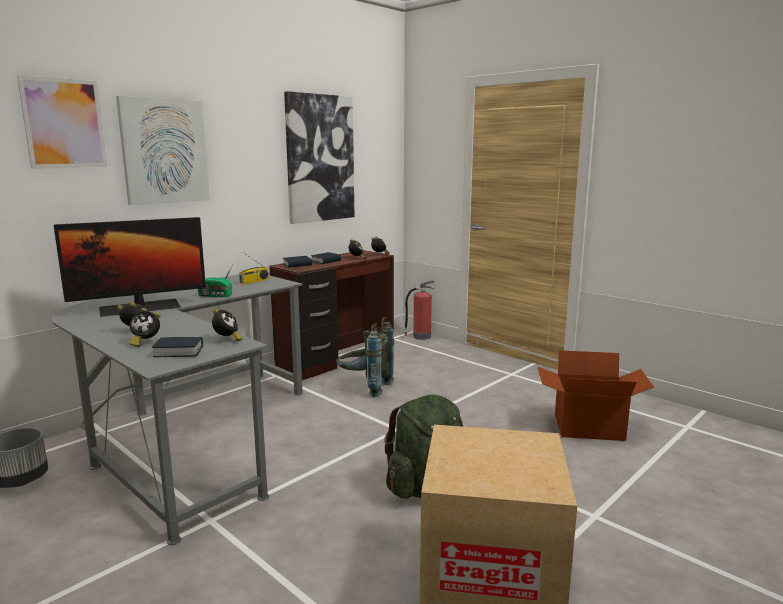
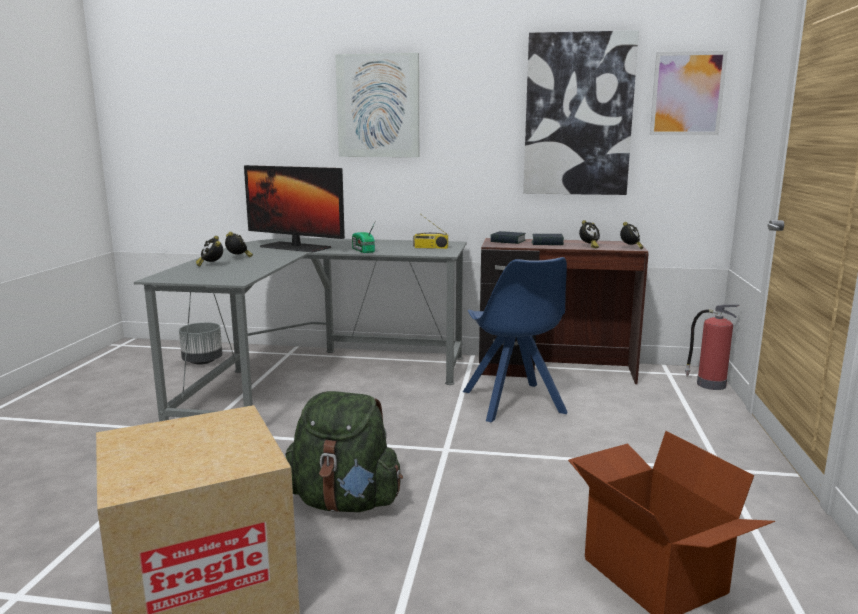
camera: 55 degrees right, 0 degrees up
(64, 123) = (293, 82): picture -> picture (687, 94)
(178, 352) = (197, 274): book -> none
(227, 340) = (242, 276): alarm clock -> none
(364, 387) = (514, 403): grey backpack -> blue chair

